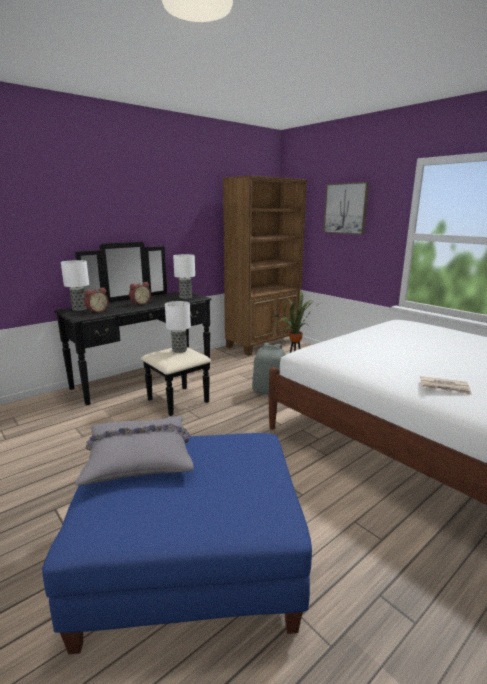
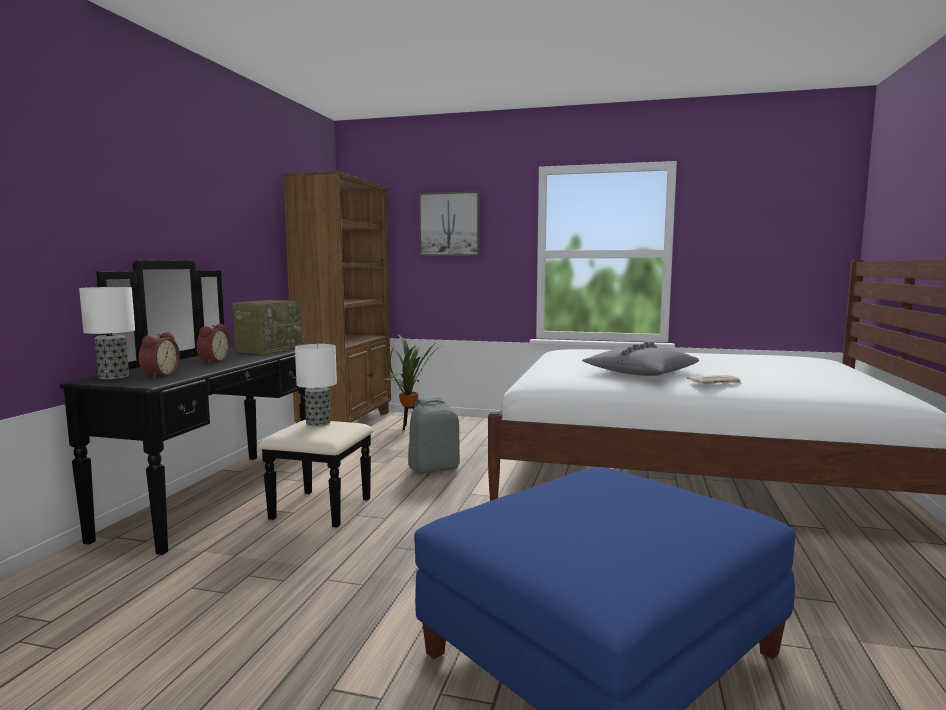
camera: 35 degrees left, 10 degrees down
(139, 457) = (520, 517): grey pillow -> grey pillow (640, 372)
(185, 297) = (269, 349): table lamp -> radio

